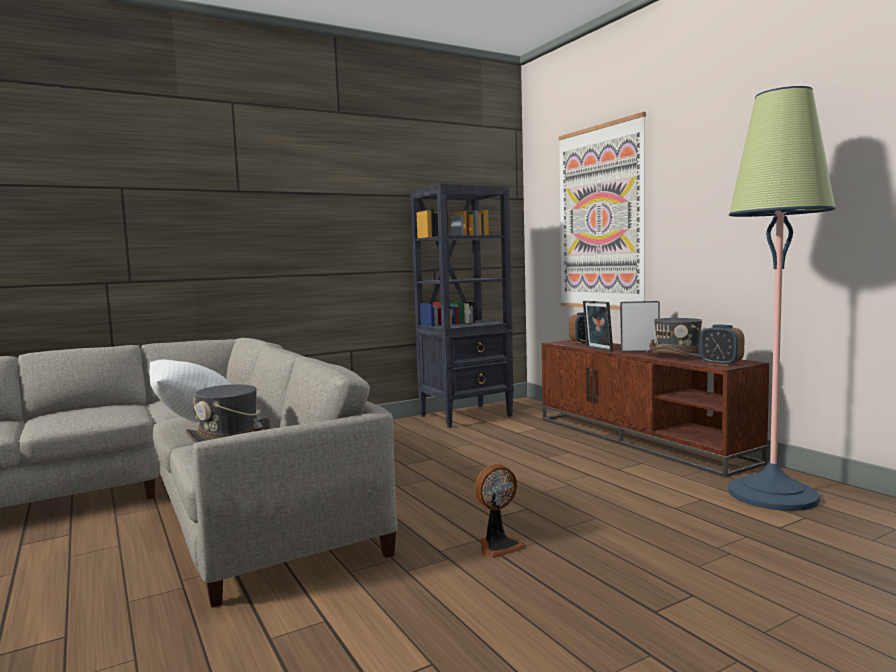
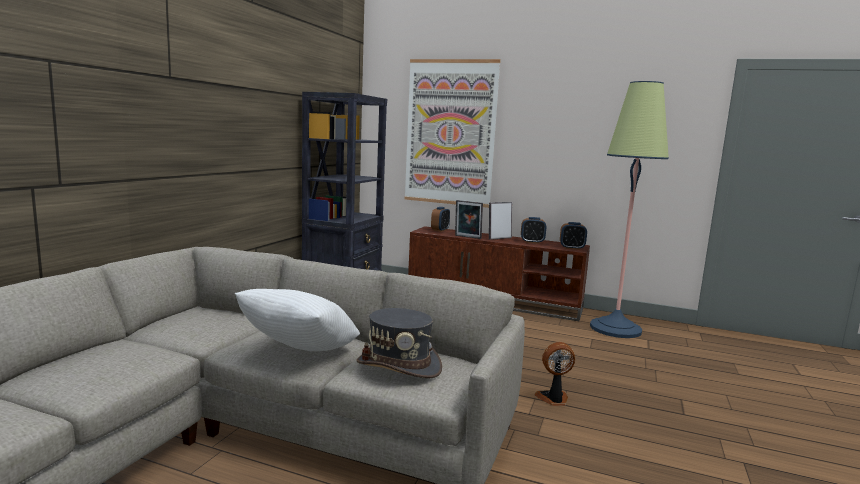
camera: 40 degrees left, 5 degrees up
(498, 546) = (553, 399): fan -> fan turned 120 degrees counterclockwise
(677, 356) = (532, 242): grey hat -> alarm clock

